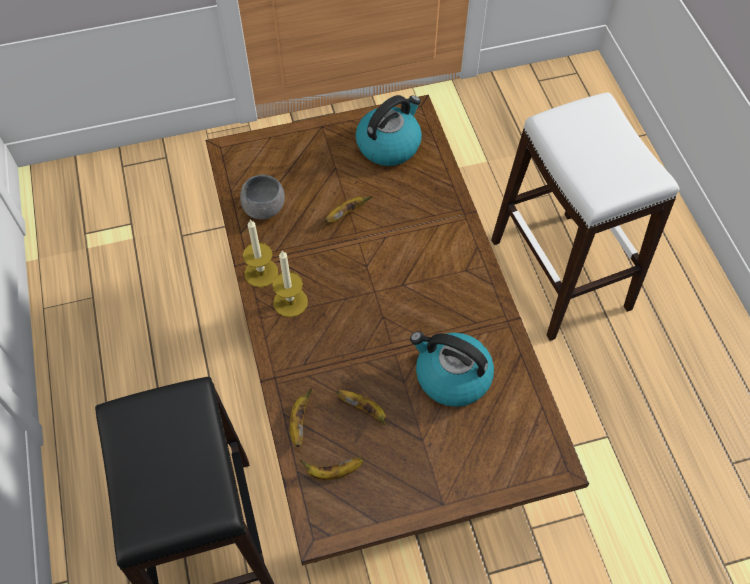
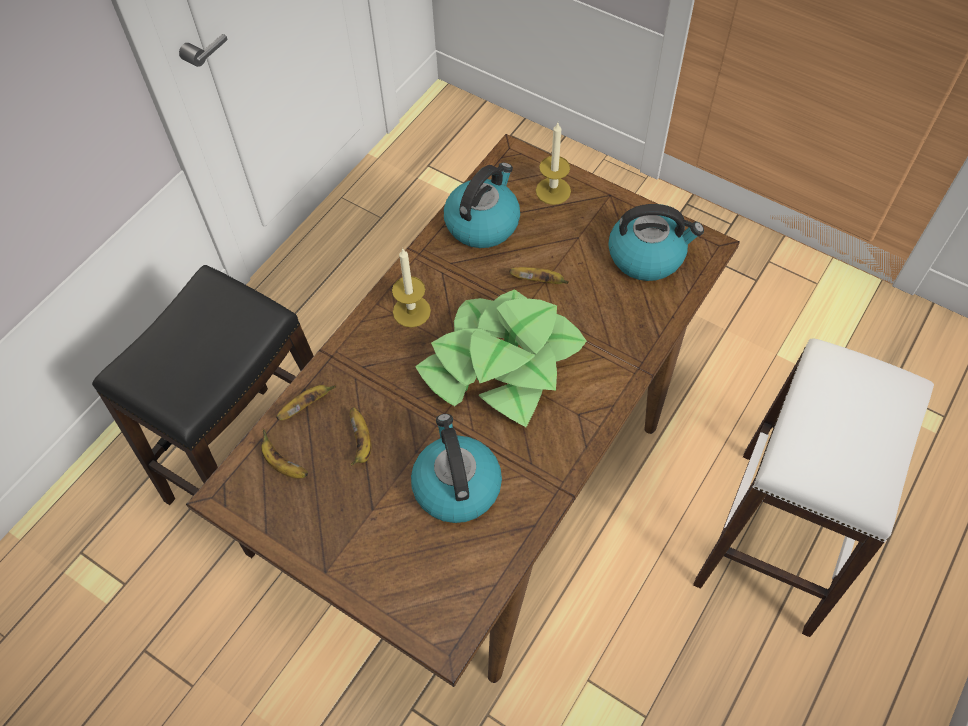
camera: 50 degrees right, 0 degrees up
(261, 272) = (419, 270): candle -> candle (553, 191)
(264, 208) = (482, 223): grey bowl -> kettle
(387, 283) = (501, 364): none -> potted plant

